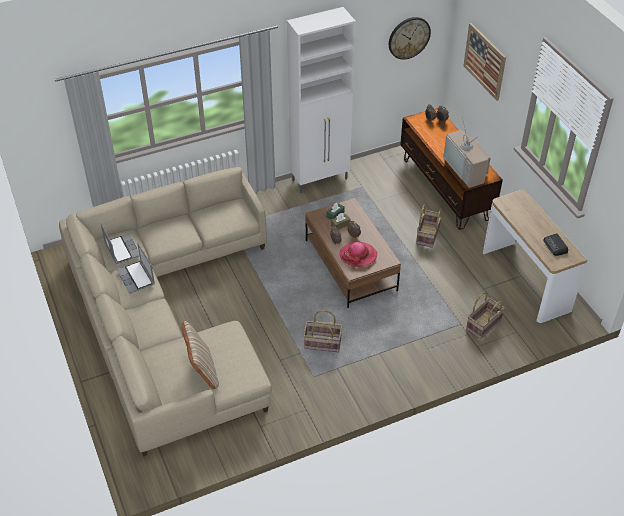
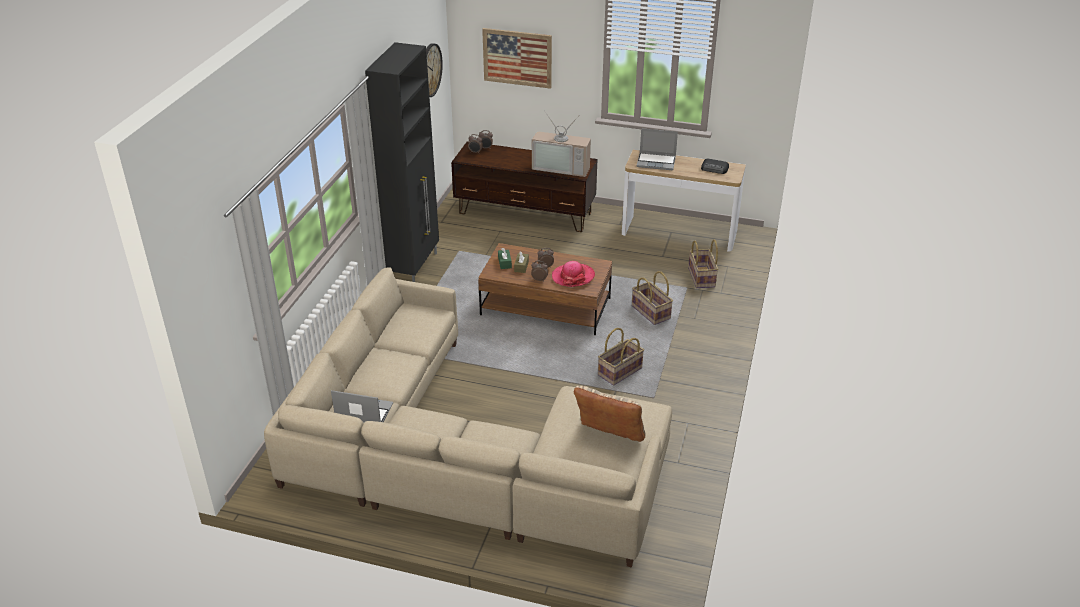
camera: 50 degrees left, 10 degrees down
(136, 278) = (421, 422): laptop -> laptop (656, 162)
(320, 179) = (415, 267): white cabinet -> black cabinet
(428, 235) = (567, 250): basket -> basket (651, 312)

